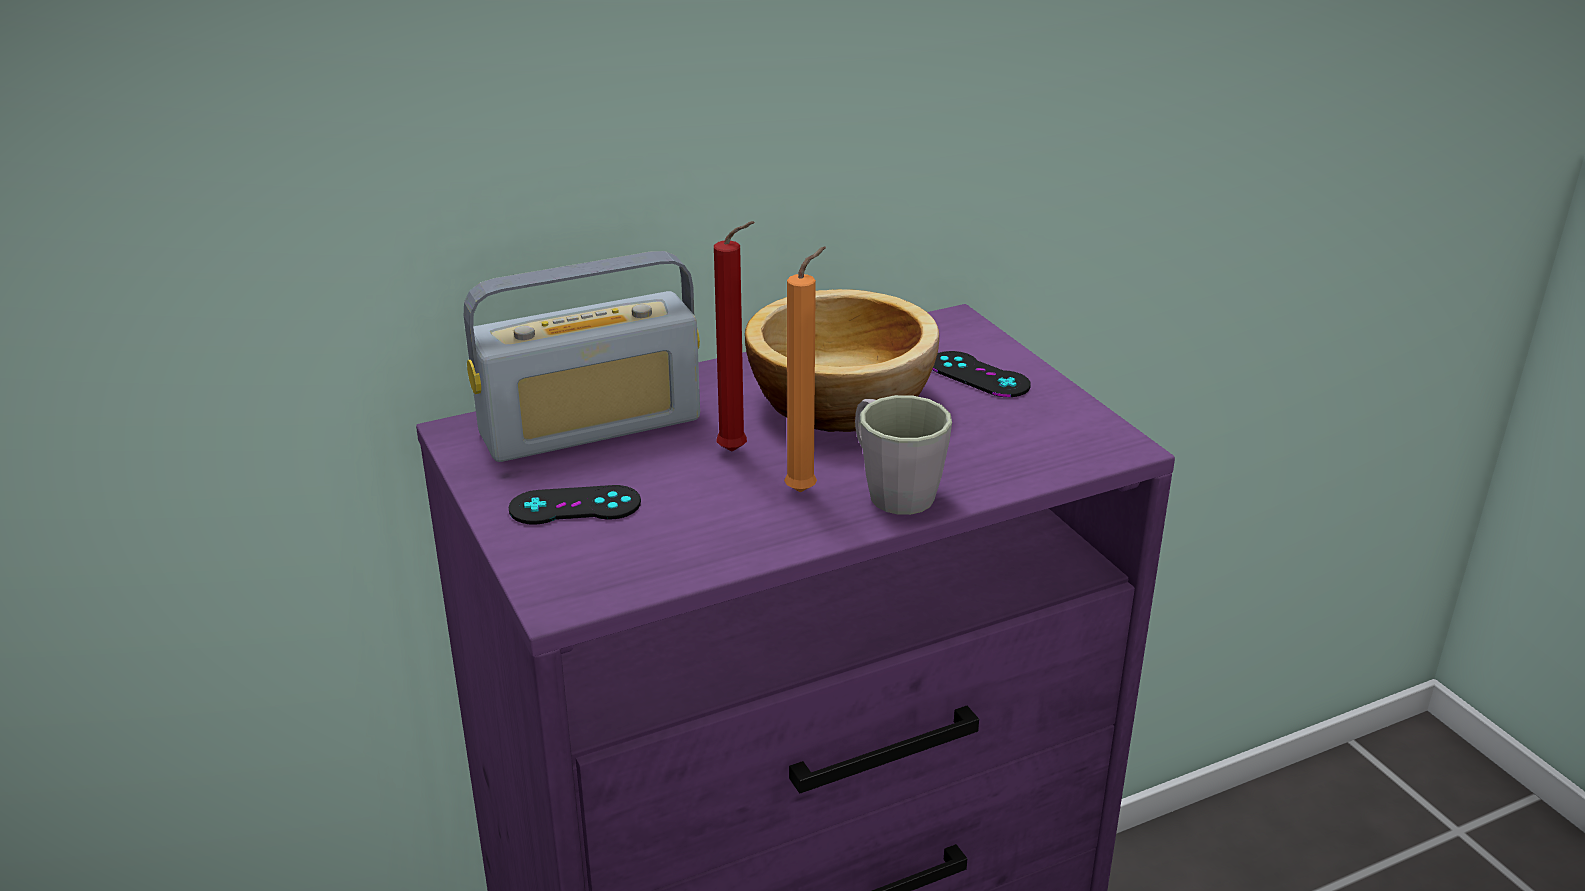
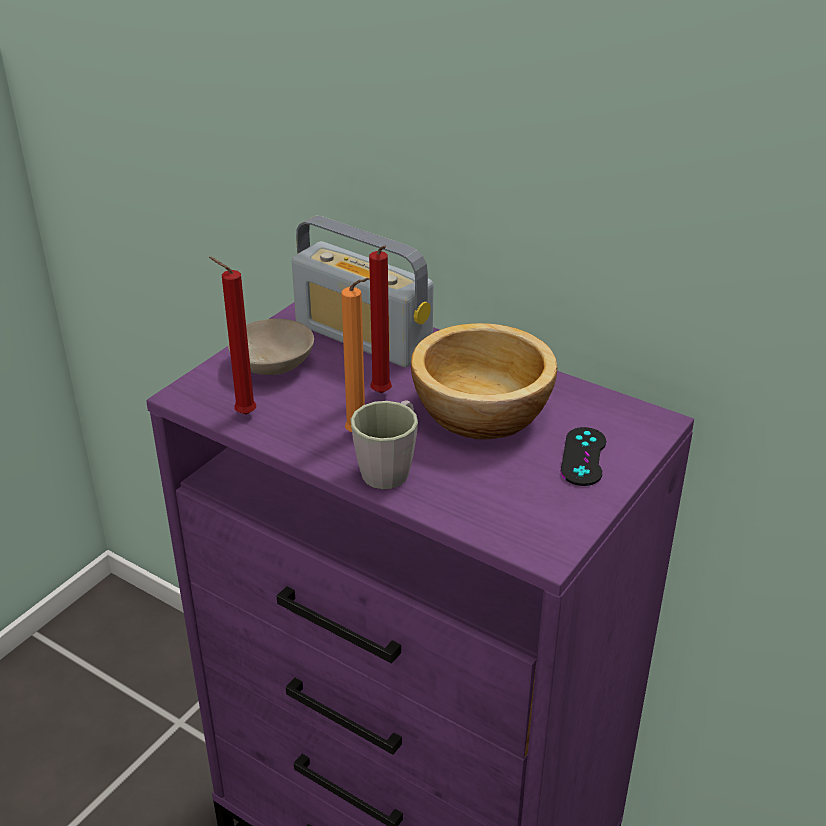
camera: 60 degrees right, 5 degrees up
(575, 506) = (275, 364): black game controller -> beige bowl
(666, 563) = (242, 414): none -> red candle

